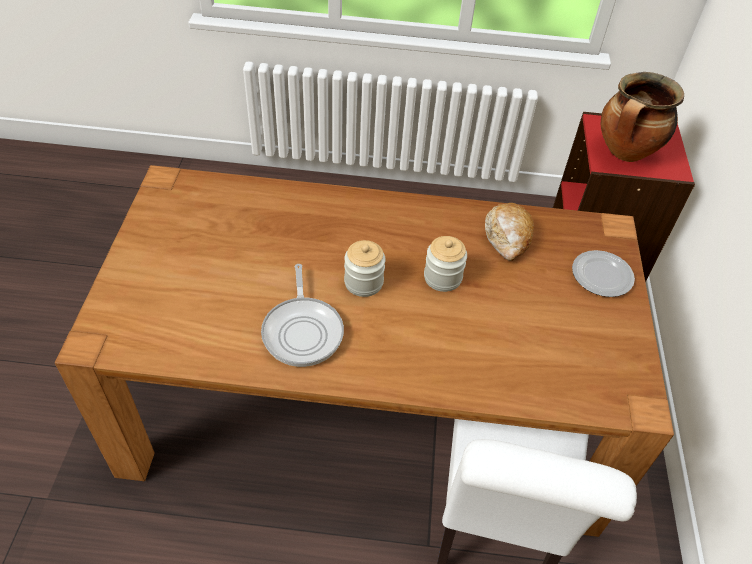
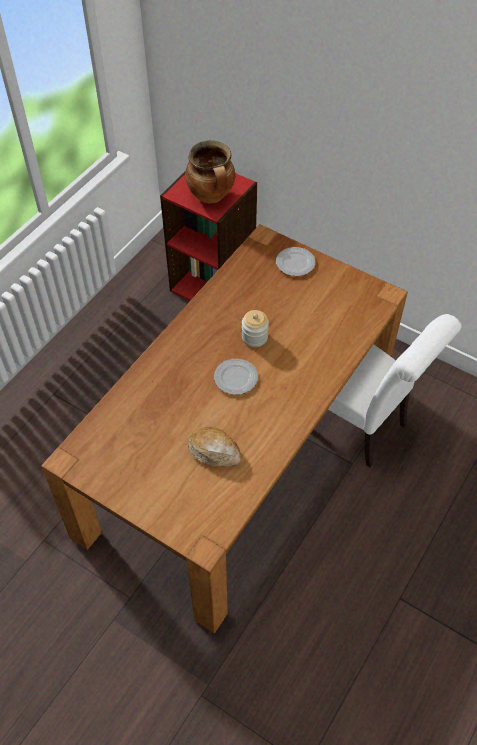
camera: 60 degrees left, 5 degrees up
(303, 330) = (257, 424): frying pan -> none
(363, 282) = (236, 378): jar -> plate
(508, 237) = (241, 290): bread -> bread (214, 451)

